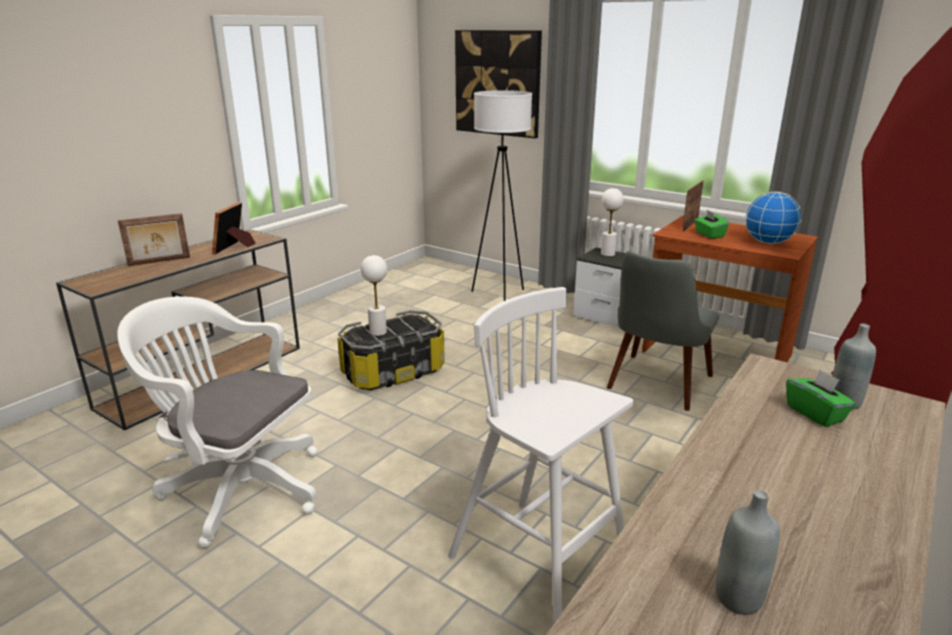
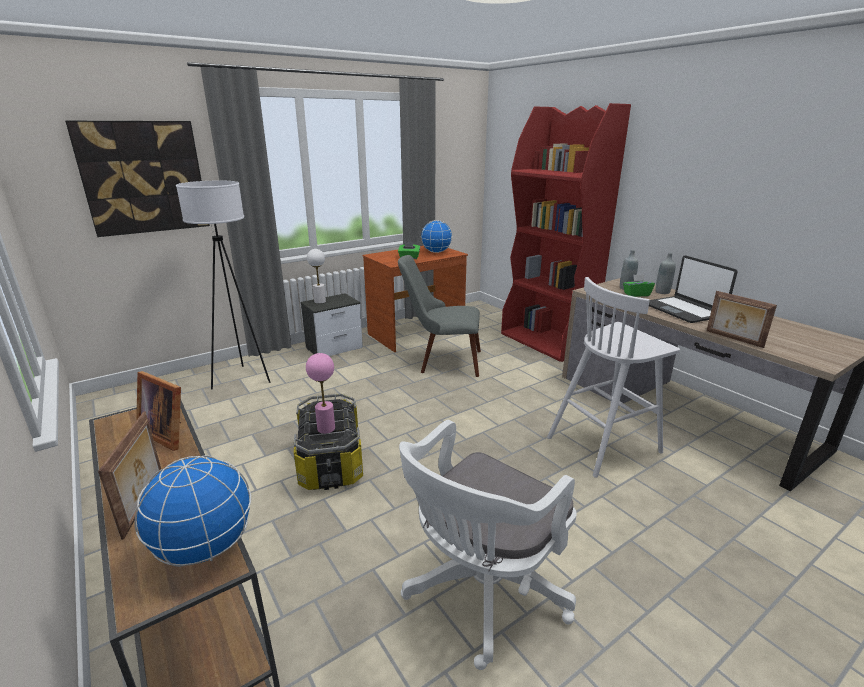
camera: 70 degrees left, 0 degrees up
(114, 283) = (206, 548): none -> globe
(378, 332) = (326, 428): white table lamp -> pink table lamp
(655, 387) = (441, 361): grey chair -> grey chair turned 135 degrees clockwise
(689, 225) = (385, 257): picture frame -> picture frame (733, 339)
(738, 598) = (780, 336): grey bottle -> grey bottle (662, 292)
(775, 466) = (683, 310): none -> laptop

